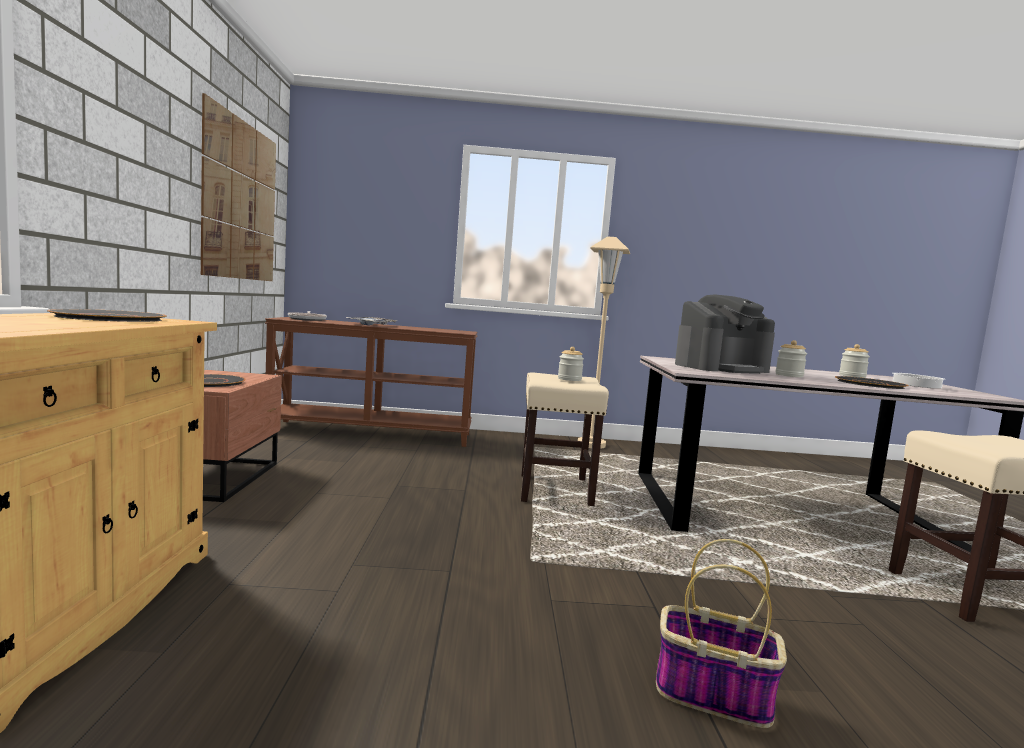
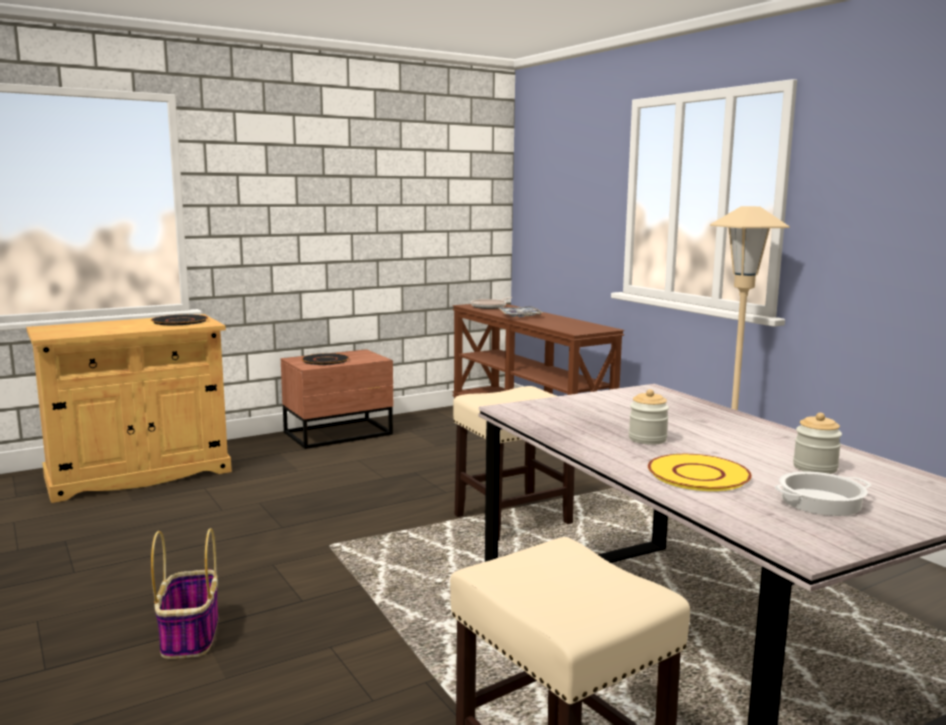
camera: 60 degrees right, 5 degrees up
(240, 201) = (421, 204): picture -> none
(569, 379) = (523, 399): jar -> none
(721, 368) = (616, 414): coffee machine -> none
(870, 384) = (699, 474): black plate -> yellow plate

